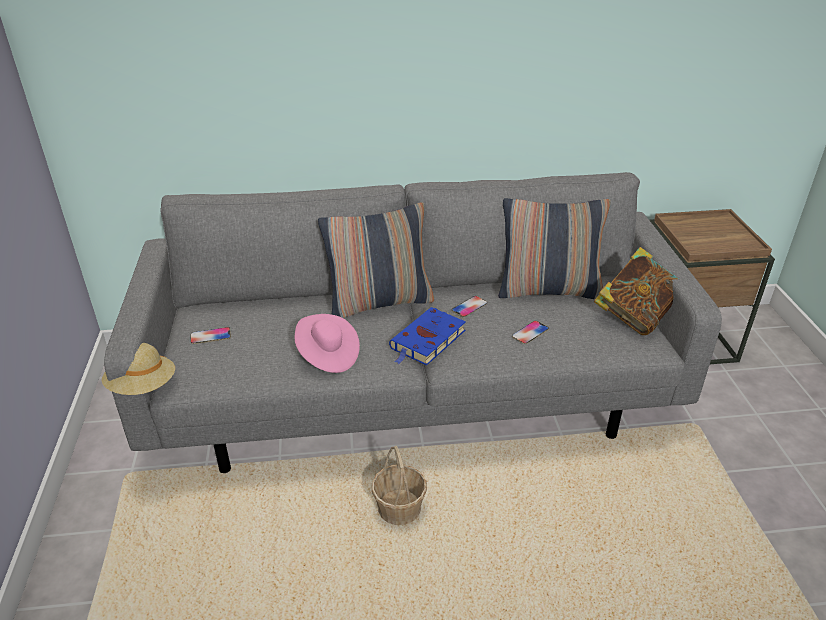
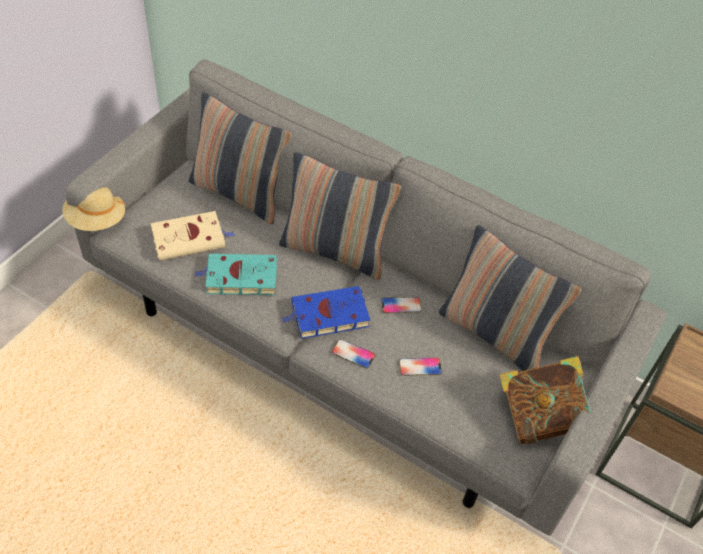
camera: 35 degrees right, 15 degrees up
(210, 336) = (178, 203): phone -> phone (353, 354)
(253, 353) = (190, 239): none -> beige book
(257, 306) = (239, 194): none -> pillow
(327, 355) = (239, 277): pink hat -> turquoise book
(399, 508) = (235, 434): basket -> none

